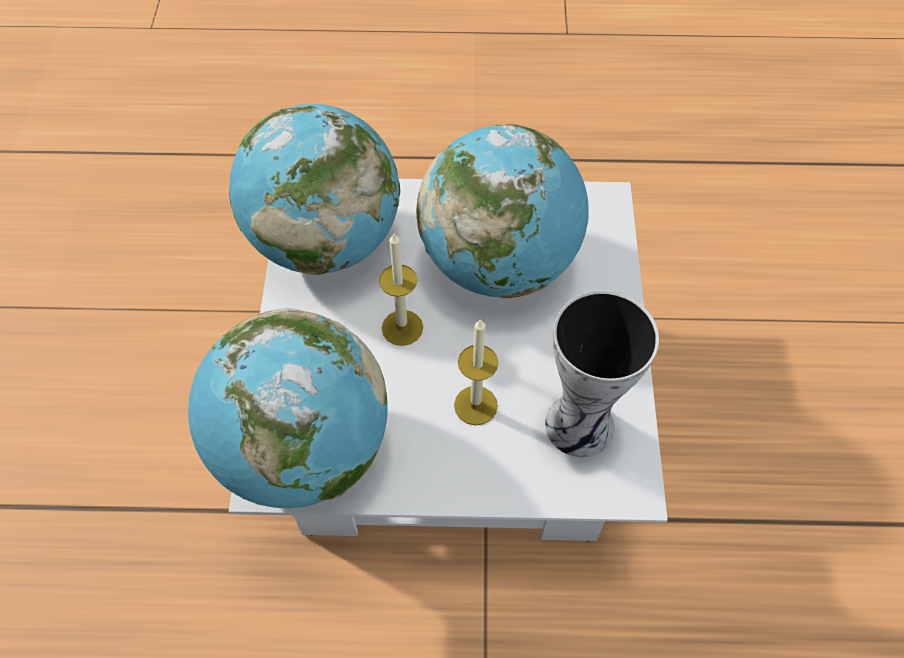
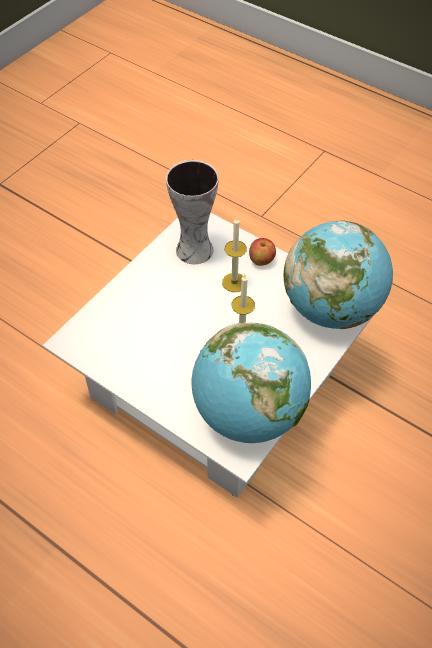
camera: 145 degrees left, 5 degrees down
(465, 471) = (261, 260): none -> apple
(499, 262) = (161, 341): globe -> none

